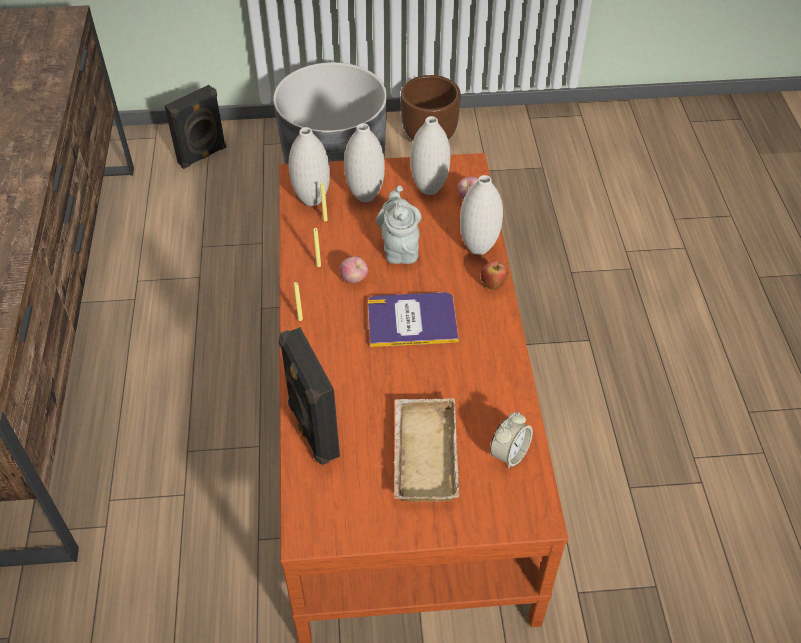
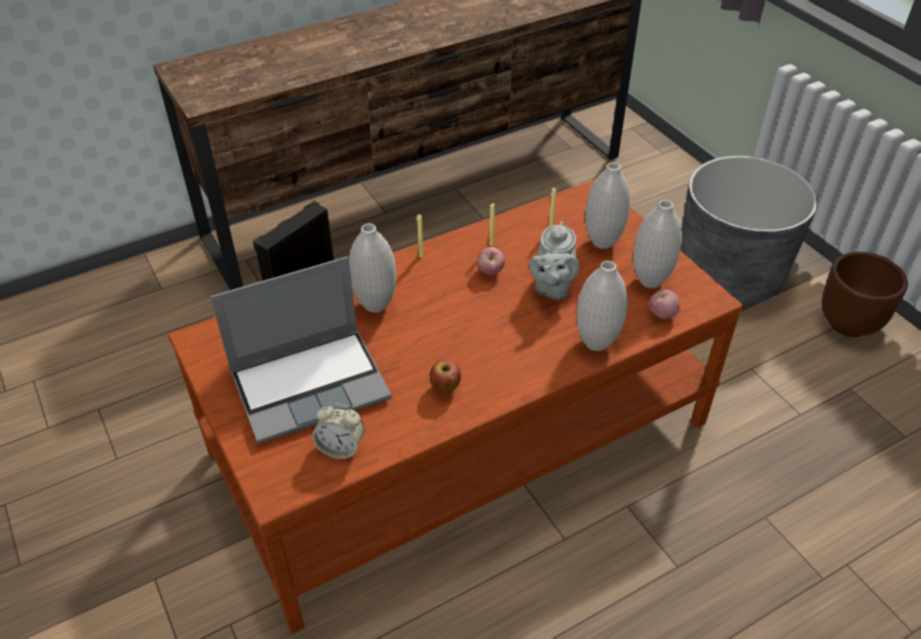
camera: 65 degrees right, 5 degrees down
(203, 156) = (668, 187): black speaker -> none
(312, 200) = (569, 212): white vase -> white vase (375, 305)
(399, 248) = (552, 287): grey teapot -> grey teapot turned 135 degrees clockwise
(412, 320) = (465, 326): book -> none
(422, 453) = (311, 384): beige tray -> laptop
(493, 285) = (552, 370): apple -> apple (445, 388)

